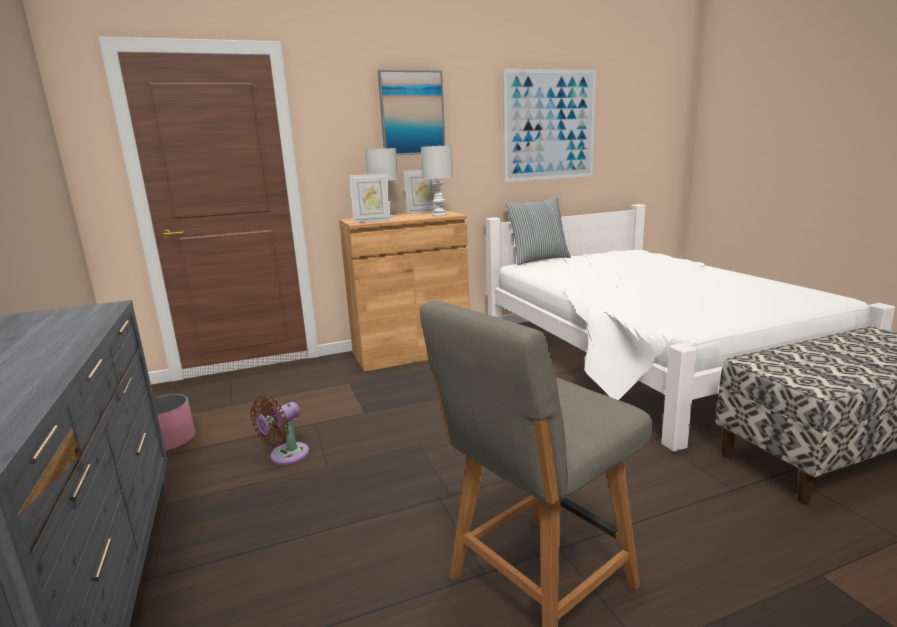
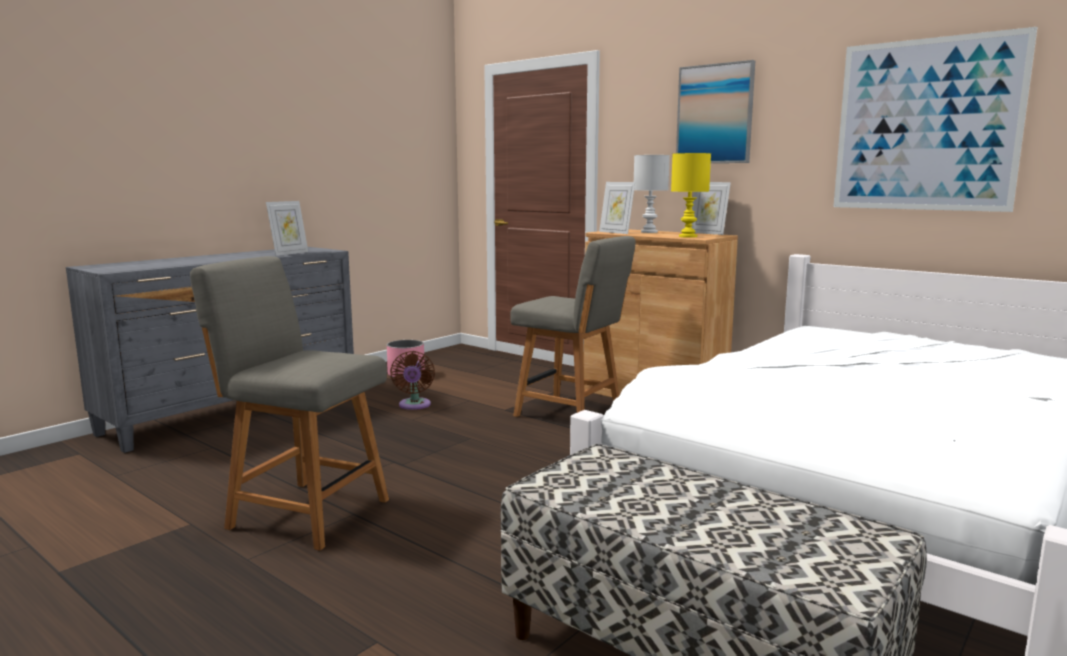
camera: 60 degrees right, 5 degrees down
(78, 325) = (289, 253): none -> picture frame
(286, 456) = (414, 405): brown fan -> brown fan turned 105 degrees counterclockwise
(411, 388) = (571, 413): none -> grey chair
(439, 215) = (687, 236): white table lamp -> yellow table lamp
(538, 260) = (863, 330): pillow -> none

